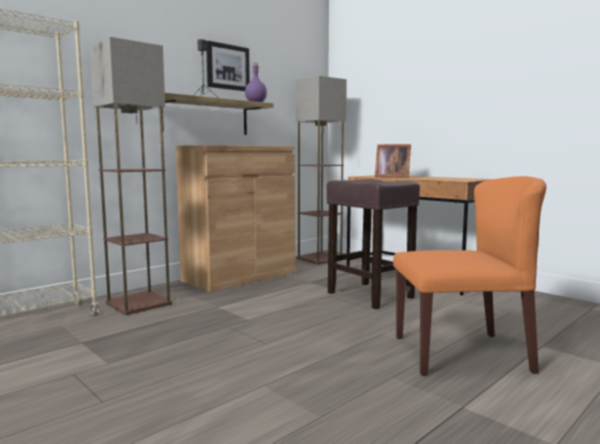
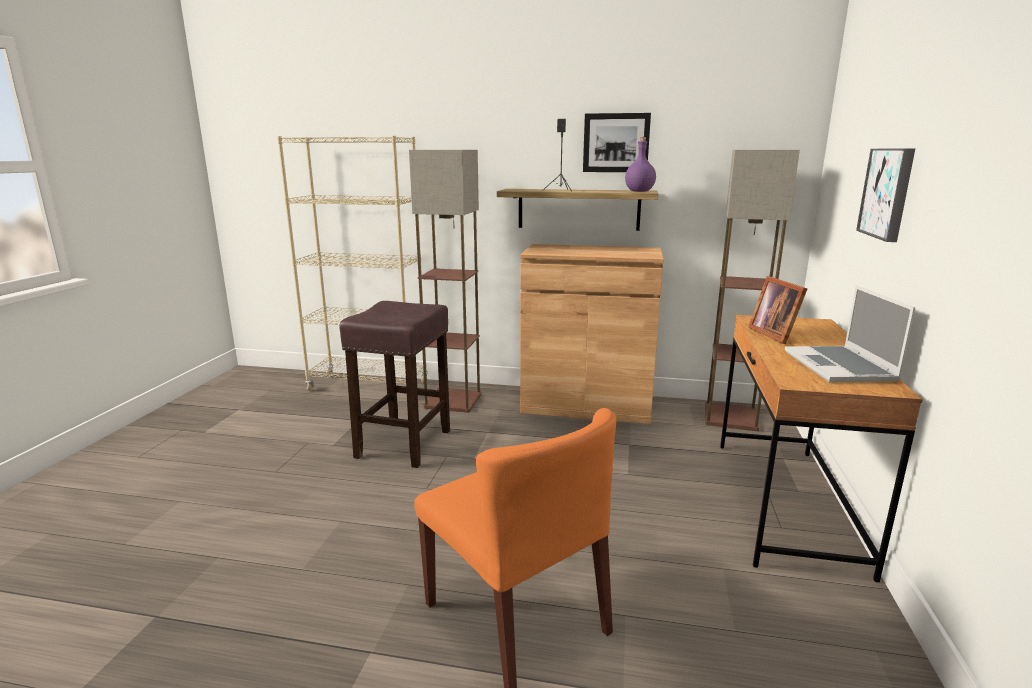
camera: 55 degrees right, 10 degrees up
(368, 295) = (640, 494): brown stool -> brown stool (404, 443)
(421, 95) = (888, 193): none -> picture
(450, 178) = (840, 367): none -> laptop

